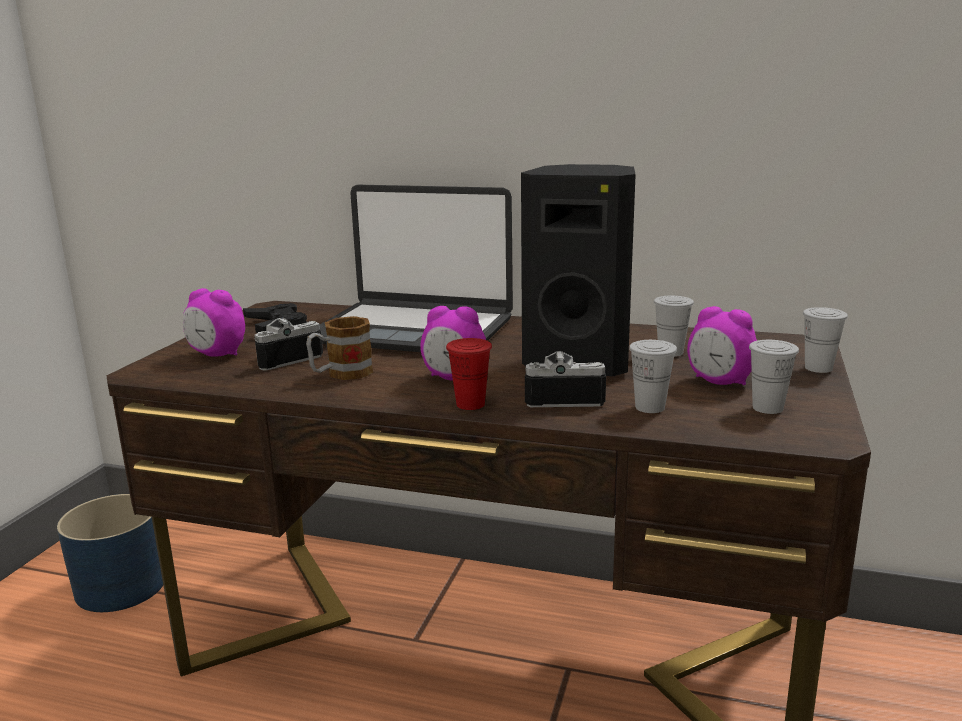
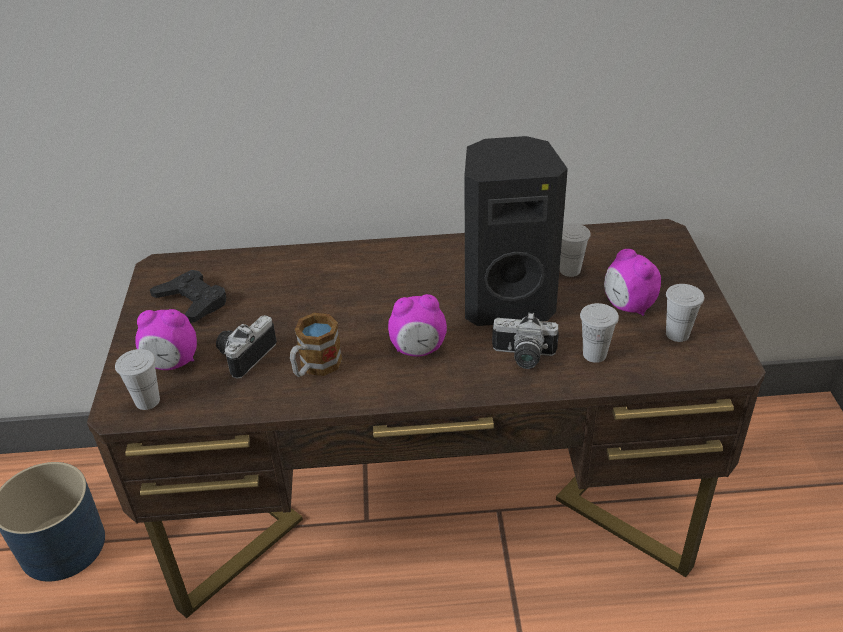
camera: 20 degrees left, 20 degrees up
(413, 330) = (331, 281): laptop -> none
(470, 404) = (455, 385): red cup -> none
(563, 398) = (523, 357): camera -> camera turned 150 degrees counterclockwise
(719, 382) = (627, 307): alarm clock -> alarm clock turned 45 degrees clockwise
(818, 368) = (688, 269): white cup -> white cup (147, 401)

